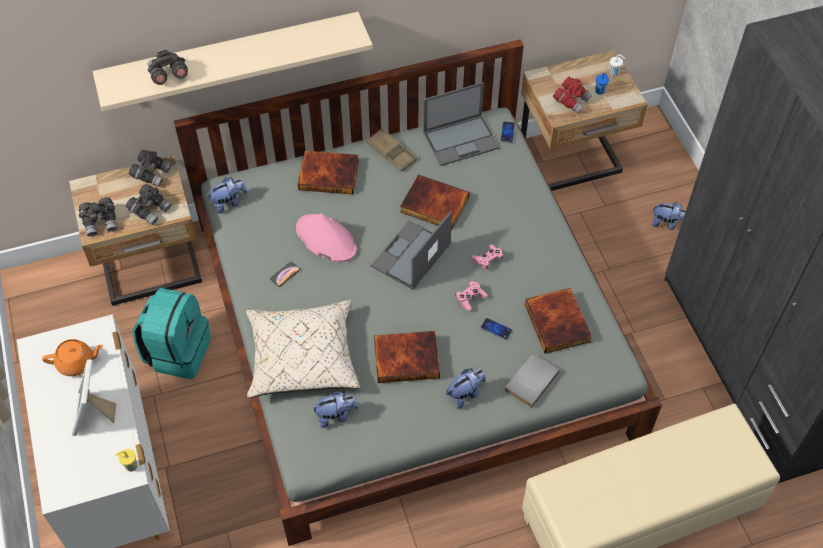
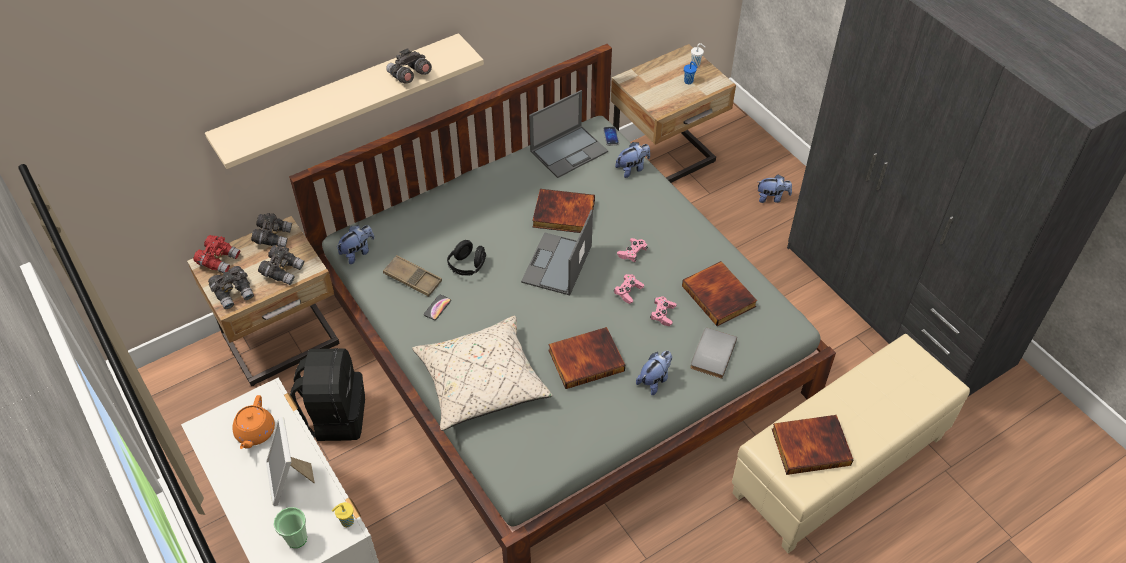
camera: 15 degrees left, 5 degrees down
(77, 363) = (255, 433): orange teapot -> orange teapot turned 120 degrees clockwise
(83, 471) = (296, 538): none -> cup
(168, 76) = (286, 123): grey binoculars -> grey binoculars (409, 76)
(178, 351) = (334, 416): turquoise backpack -> black backpack
(325, 239) = (467, 266): pink hat -> black headphones
(329, 174) = (451, 206): book -> book (810, 445)
(336, 415) = (534, 429): plush toy -> plush toy (632, 168)
(391, 153) = (505, 175): brown tray -> brown tray (413, 279)
(496, 329) = (662, 314): phone -> pink game controller
(571, 100) = (665, 94): red binoculars -> red binoculars (219, 260)

